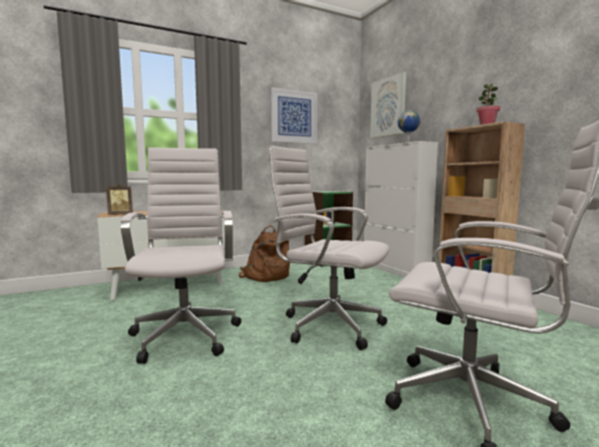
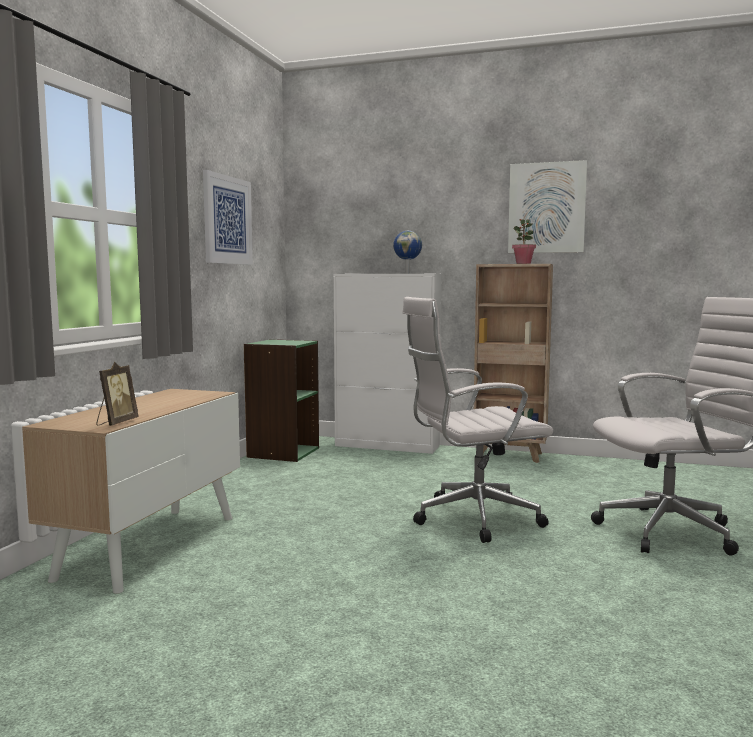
camera: 45 degrees left, 0 degrees up
(186, 334) = (367, 579): white office chair -> none
(265, 276) = (261, 492): brown backpack -> none
(388, 107) = (348, 216): picture -> picture (546, 208)

